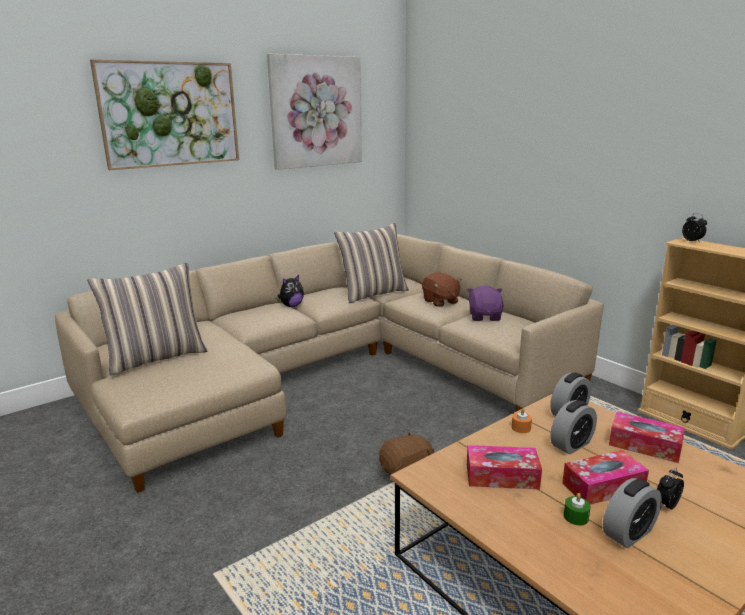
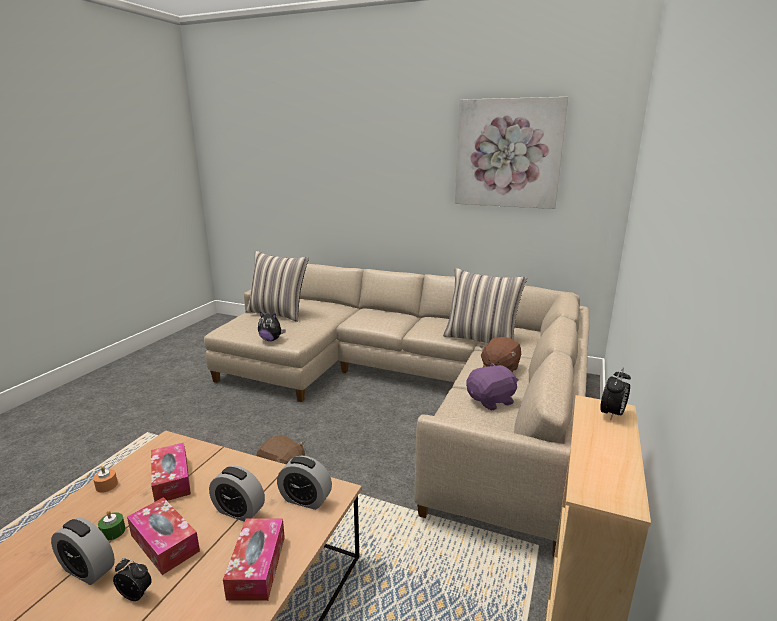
camera: 60 degrees right, 0 degrees up
(170, 114) = (374, 150): picture -> none
(291, 306) = (412, 320): plush toy -> plush toy (271, 340)
(521, 428) = (260, 474): orange candle -> orange candle (106, 485)

